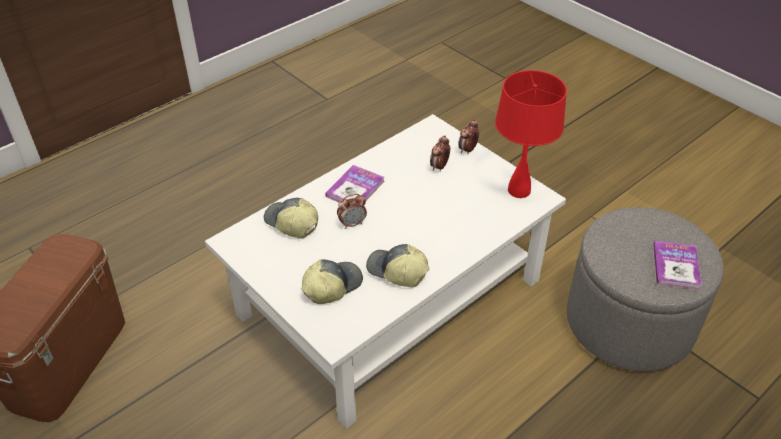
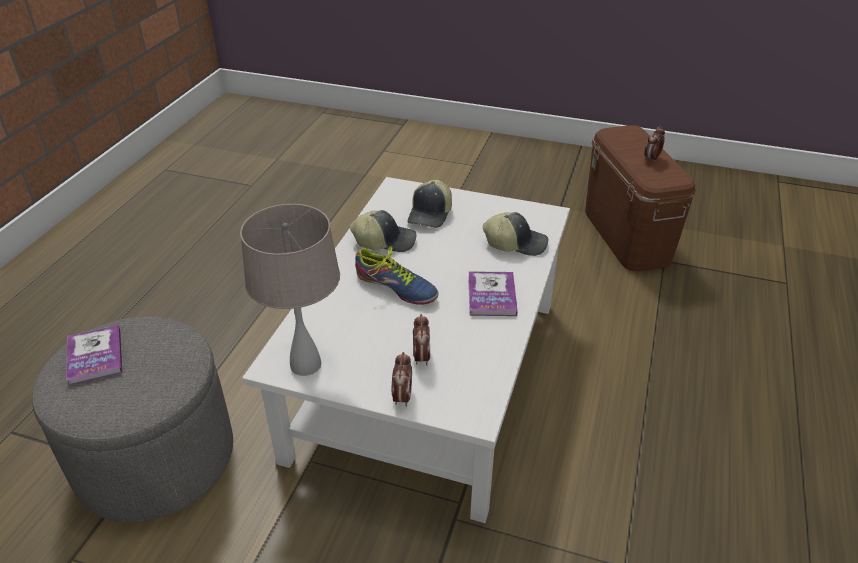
camera: 150 degrees right, 5 degrees down
(352, 224) = (460, 263): alarm clock -> alarm clock (651, 159)
(419, 223) = (396, 286): none -> shoe
(519, 190) = (305, 365): red table lamp -> beige table lamp

